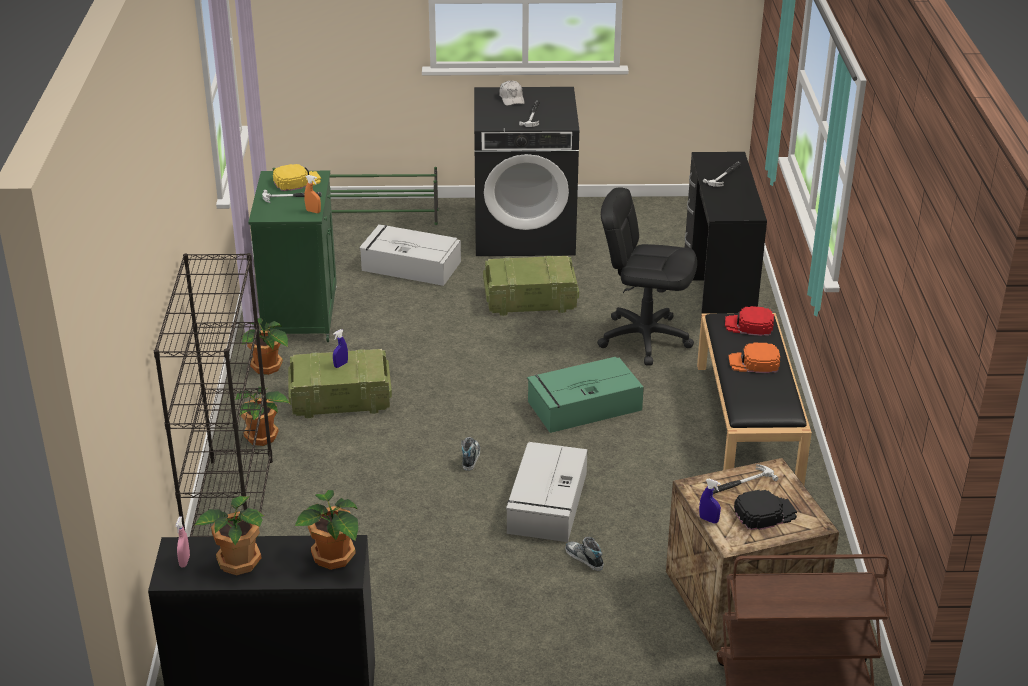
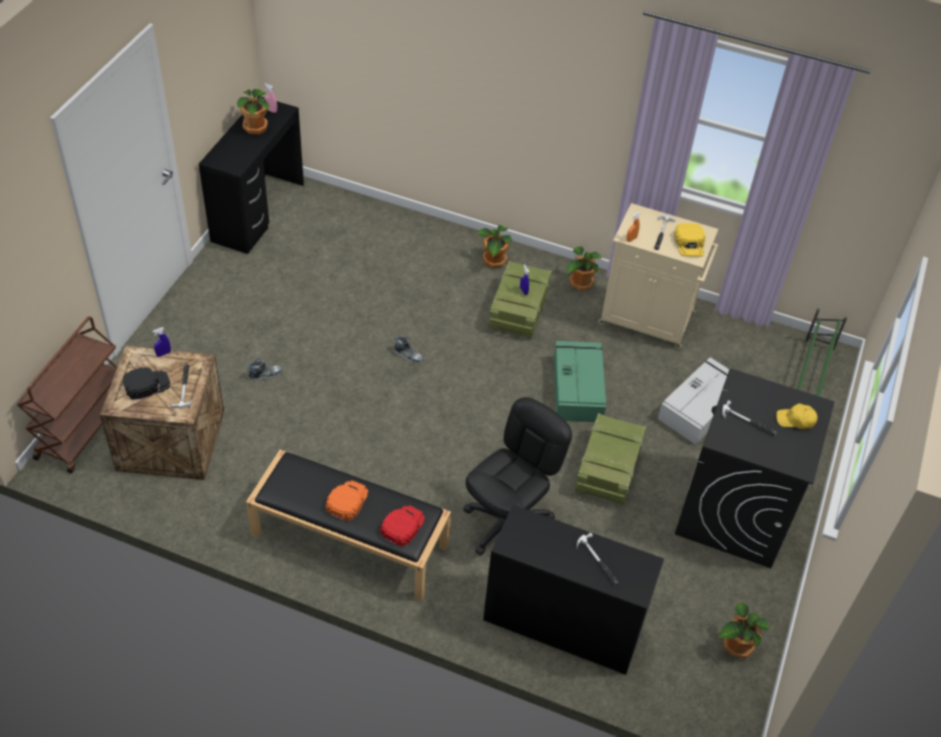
camera: 110 degrees right, 15 degrees up
(231, 511) = (422, 230): black bookcase -> none
(301, 314) = (648, 319): green cabinet -> beige cabinet
(333, 557) = (231, 159): potted plant -> potted plant (736, 645)
(512, 98) = (795, 420): white cap -> yellow cap
(547, 504) = (332, 377): grey storage box -> none
(583, 406) = (433, 442): green storage box -> green storage box (577, 388)
(764, 513) = (147, 385): black cap -> black cap turned 120 degrees counterclockwise

